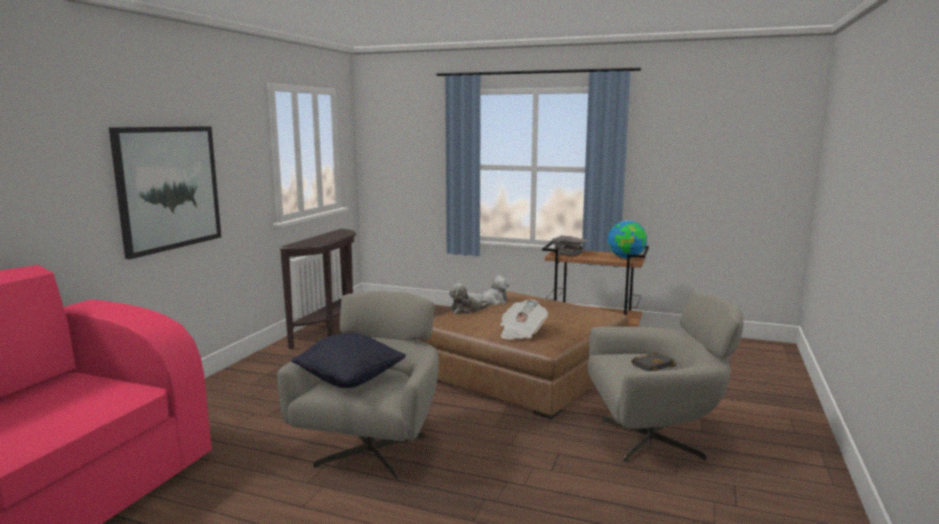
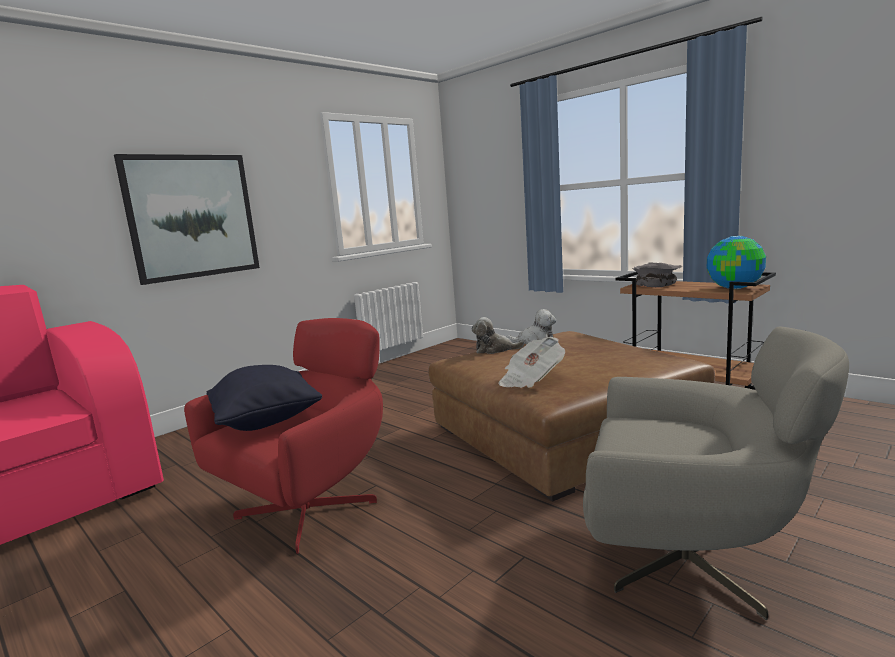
camera: 25 degrees right, 0 degrees up
(330, 333) = (394, 371): brown console table -> none
(373, 449) = (311, 507): grey armchair -> red armchair
(652, 365) = (680, 442): black book -> none

